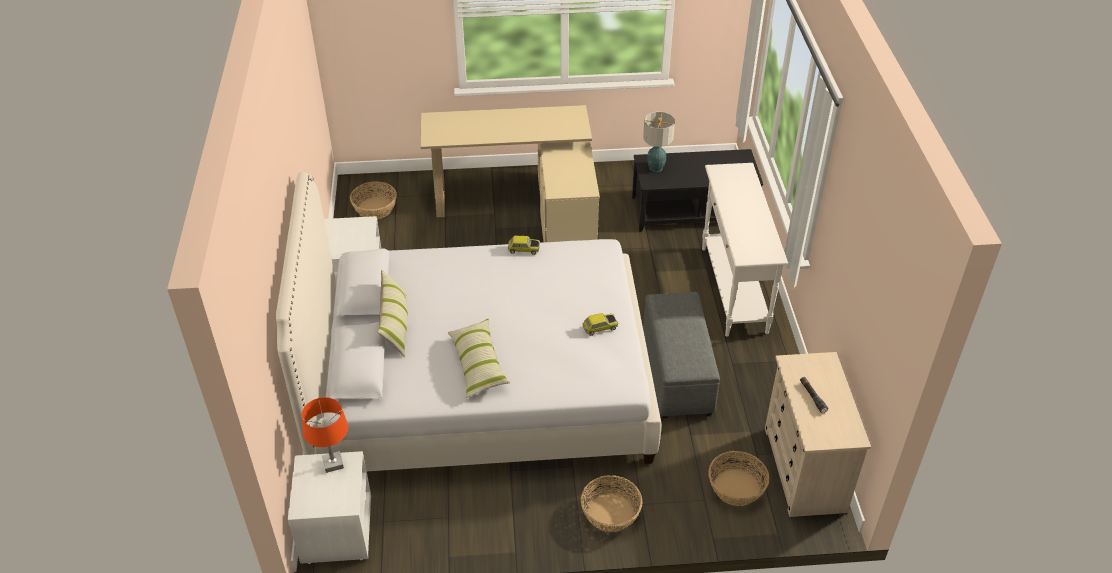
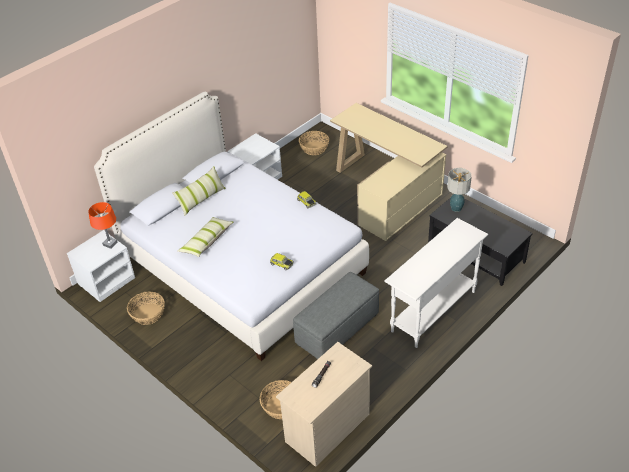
camera: 50 degrees right, 0 degrees up
(611, 513) = (211, 367): basket -> basket (148, 314)

